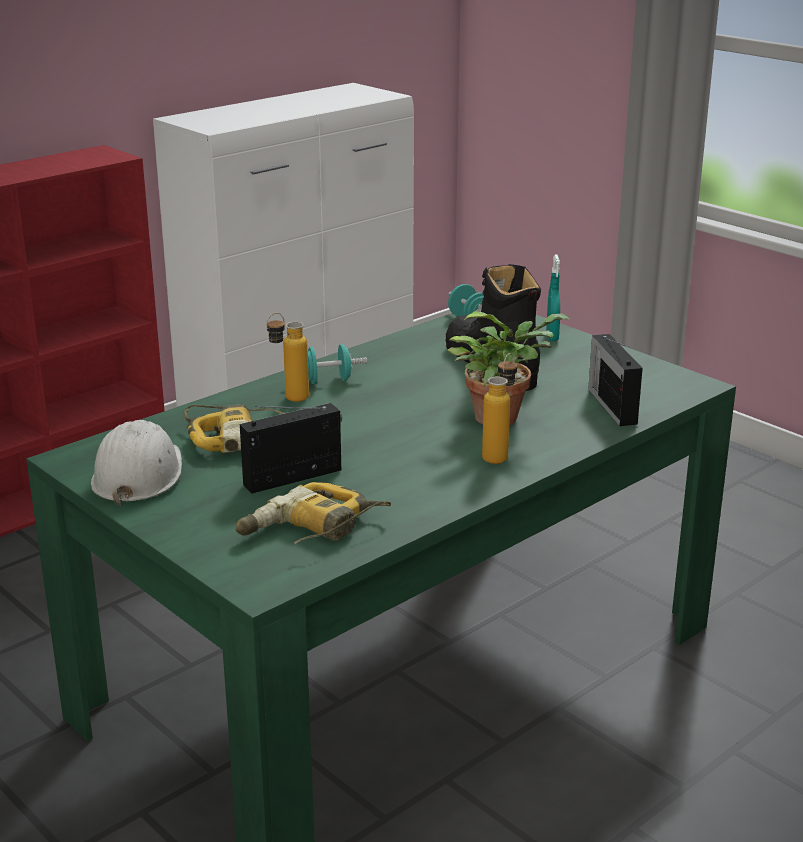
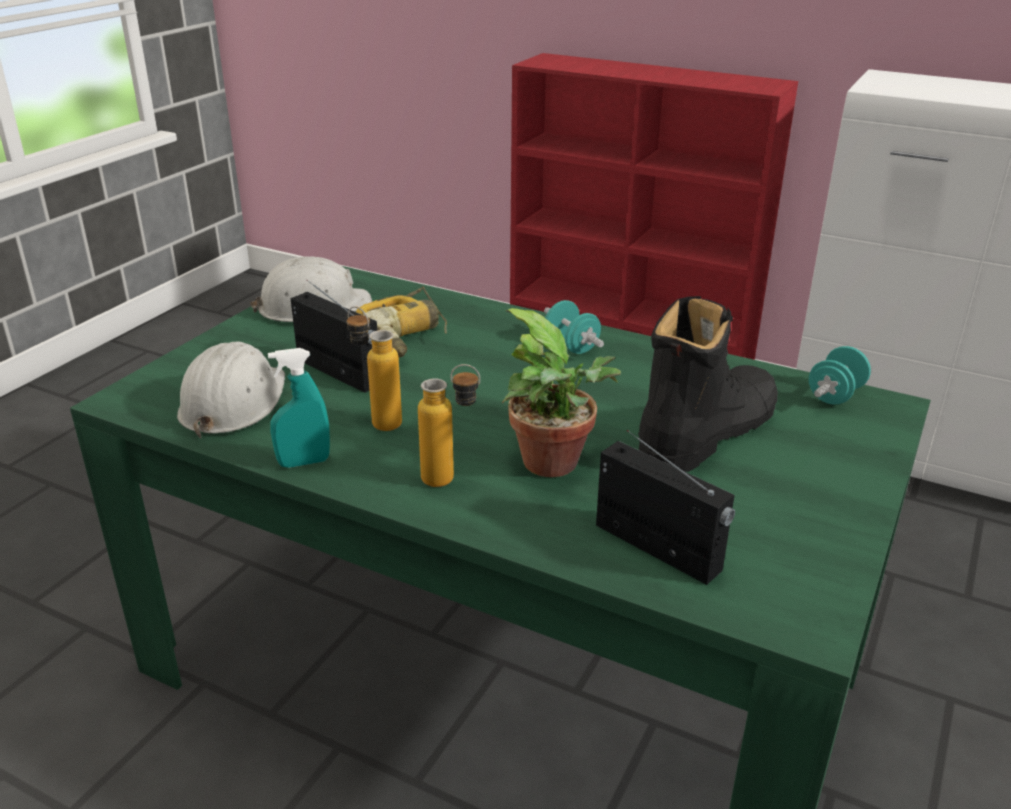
camera: 70 degrees right, 5 degrees up
(288, 400) = (509, 336): bottle -> bottle (377, 420)
(311, 530) = (233, 402): power drill -> white hard hat
(552, 336) = (852, 464): turquoise spray bottle -> turquoise spray bottle (304, 462)
(612, 405) = (659, 548): radio -> radio turned 75 degrees clockwise

